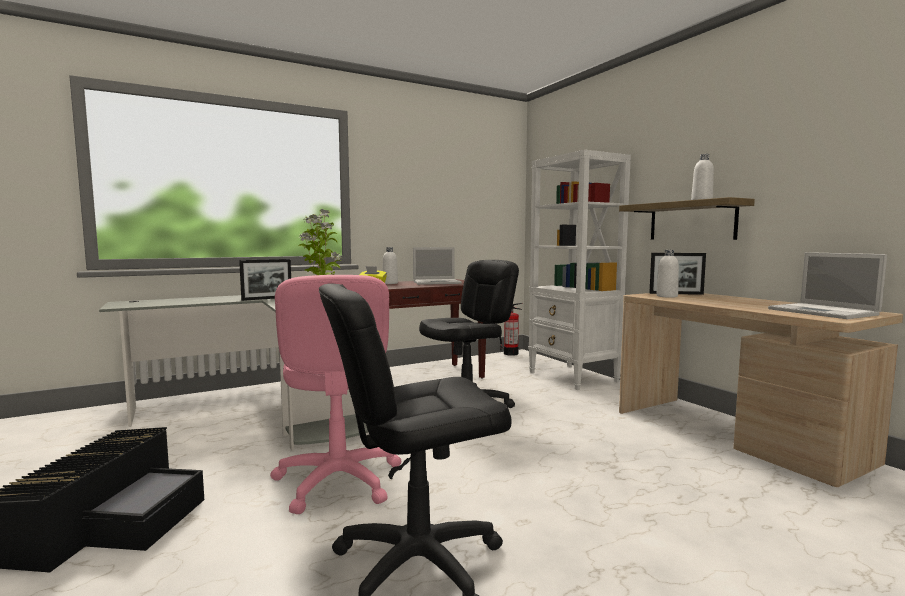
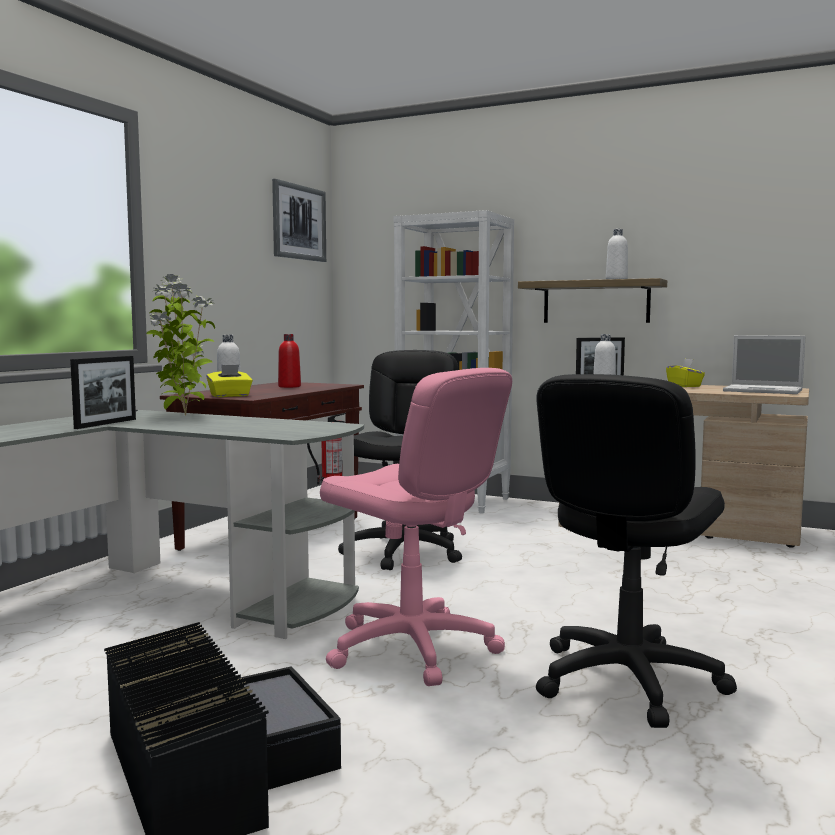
camera: 35 degrees left, 0 degrees up
(437, 282) = (289, 386): laptop -> red bottle
(490, 171) = (299, 222): none -> picture
(752, 301) = (684, 386): none -> yellow tissue box

